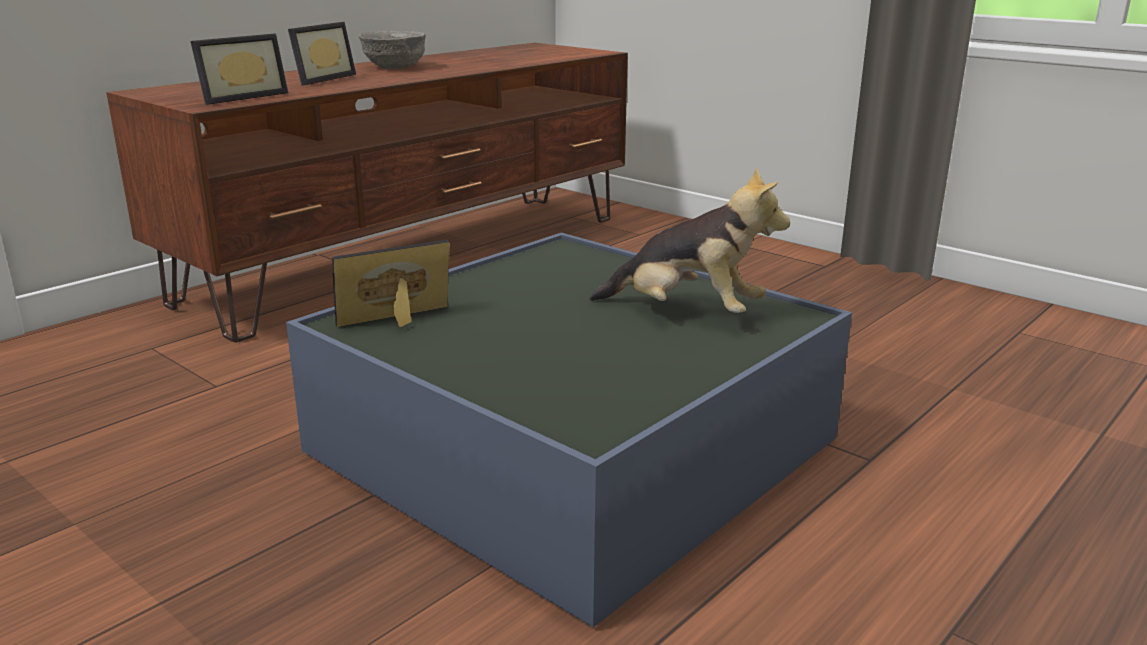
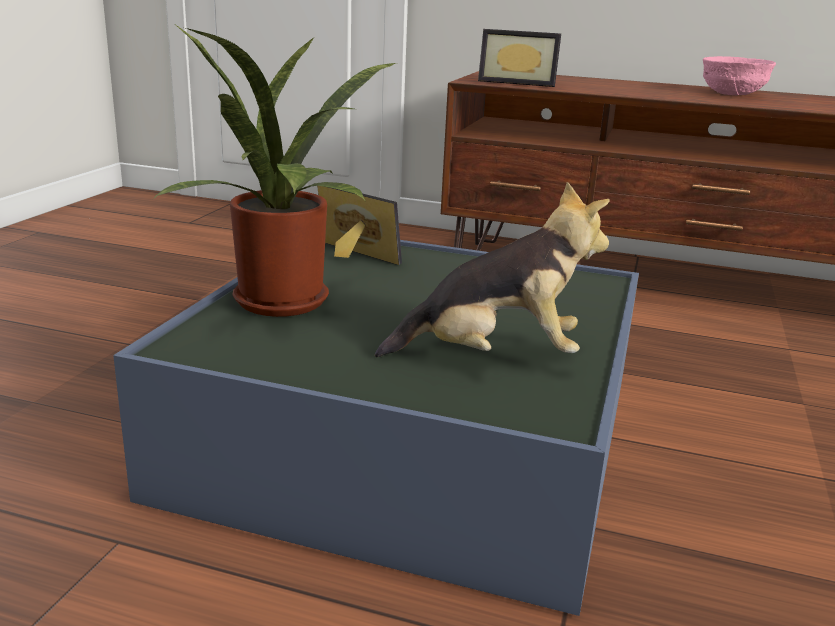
camera: 65 degrees right, 0 degrees up
(319, 79) = (627, 87): picture frame -> none
(395, 67) = (733, 94): grey bowl -> pink bowl
(512, 371) = (286, 305): none -> potted plant
(687, 312) = (494, 357): plush toy -> plush toy turned 90 degrees counterclockwise

